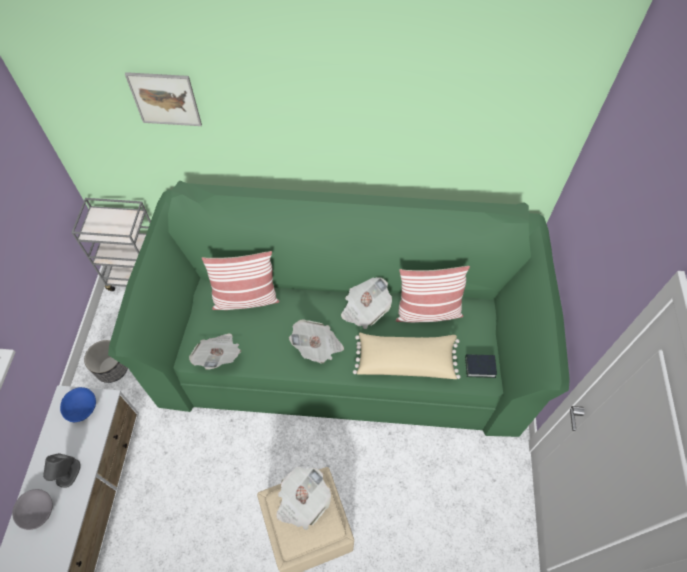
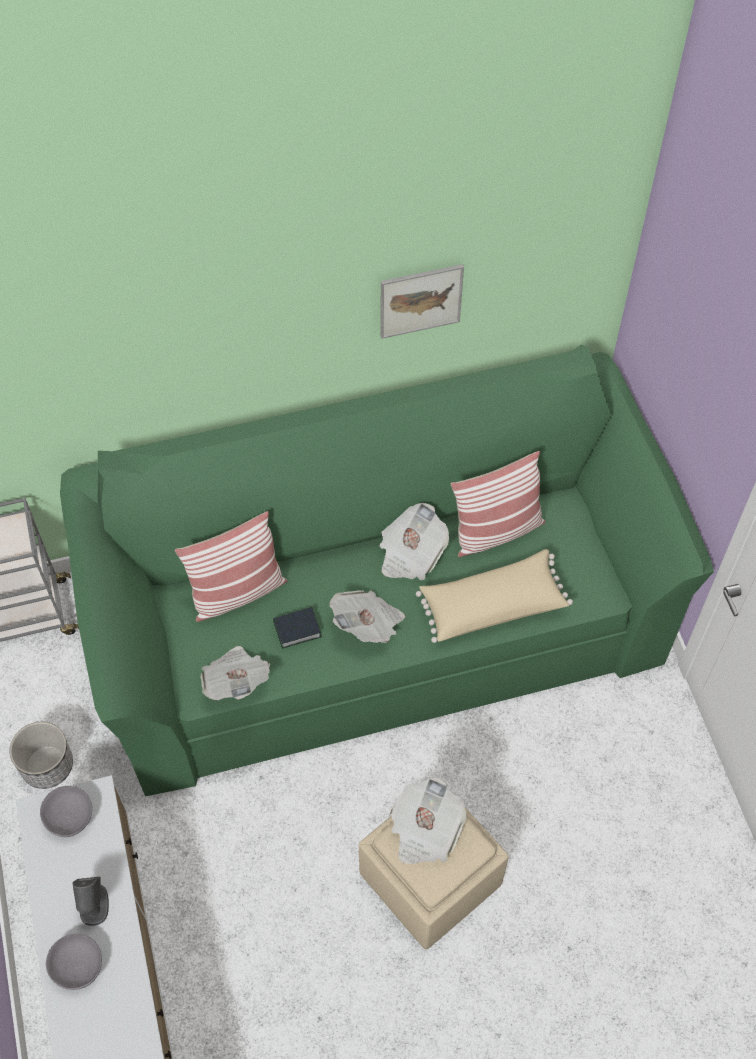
camera: 20 degrees left, 0 degrees up
(82, 408) = (70, 816): blue bowl -> grey bowl
(165, 99) = (73, 345): picture -> picture (420, 300)
(480, 367) = (591, 581): book -> book (297, 629)

